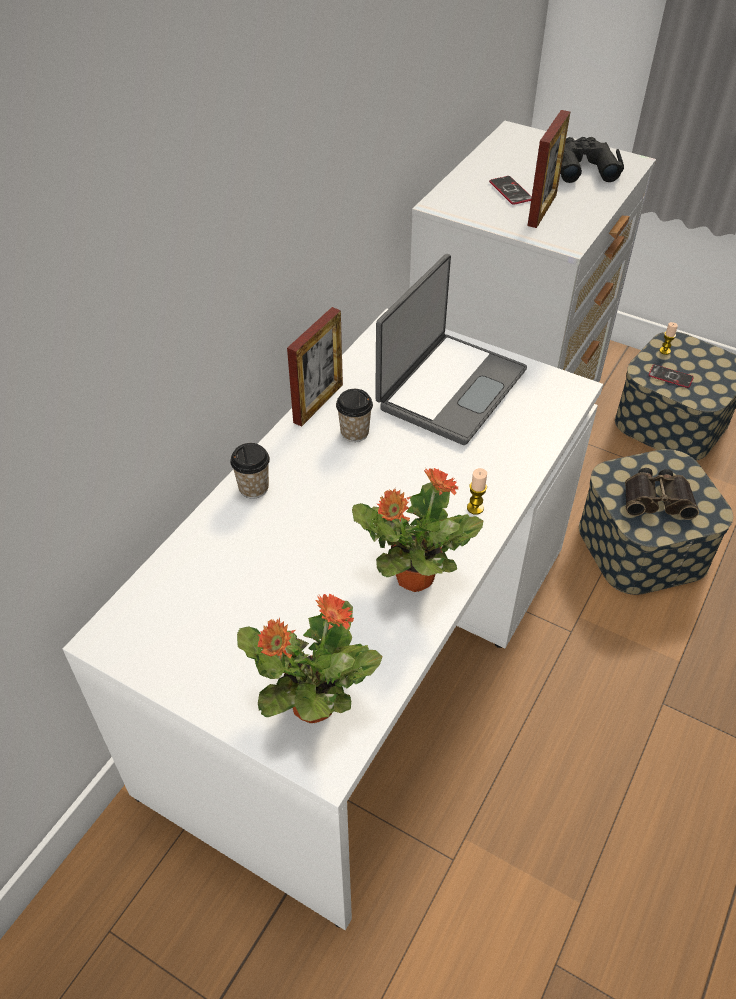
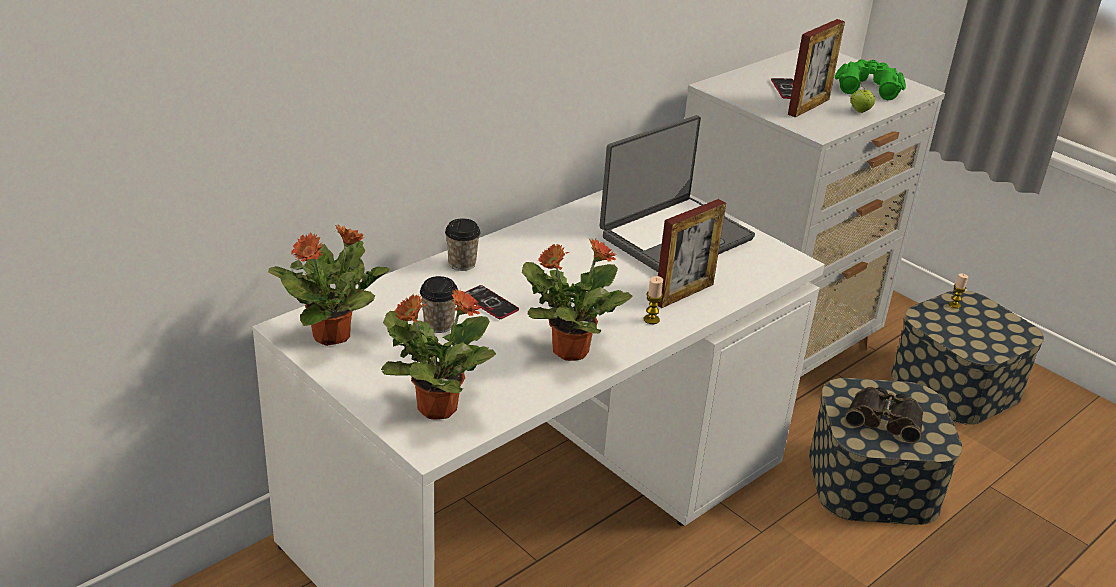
camera: 15 degrees right, 15 degrees down
(158, 634) = (333, 335): none -> potted plant
(318, 403) = (549, 222): picture frame -> picture frame (684, 294)
(354, 433) = (570, 247): cup -> cup (438, 325)
(583, 167) = (868, 86): black binoculars -> green binoculars
(592, 203) = (860, 111): none -> apple
(670, 377) = (950, 327): phone -> phone (490, 303)

